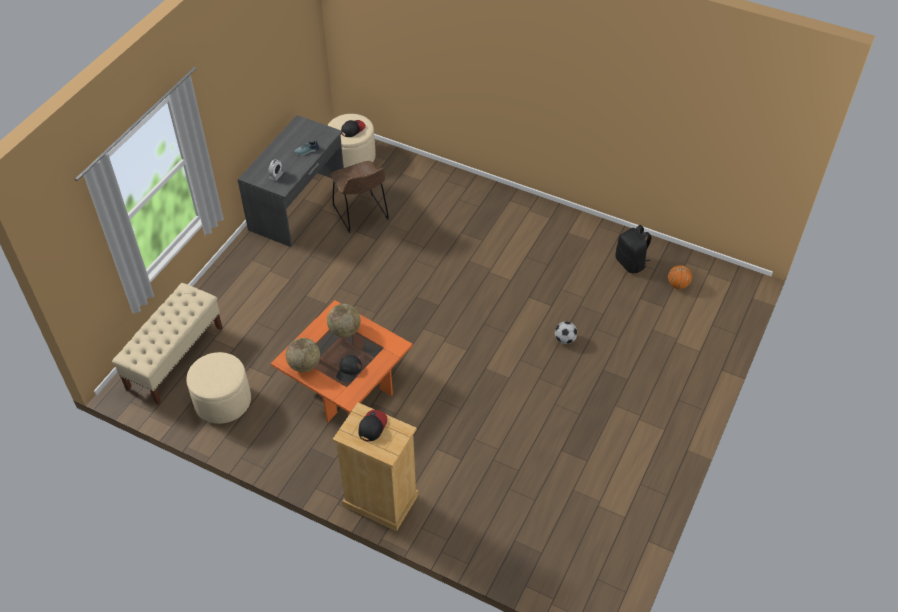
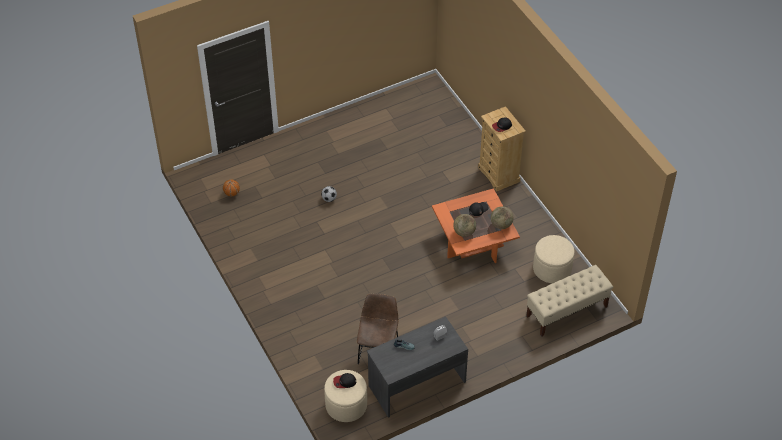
camera: 145 degrees left, 0 degrees up
(631, 263) = (243, 220): black backpack -> none

